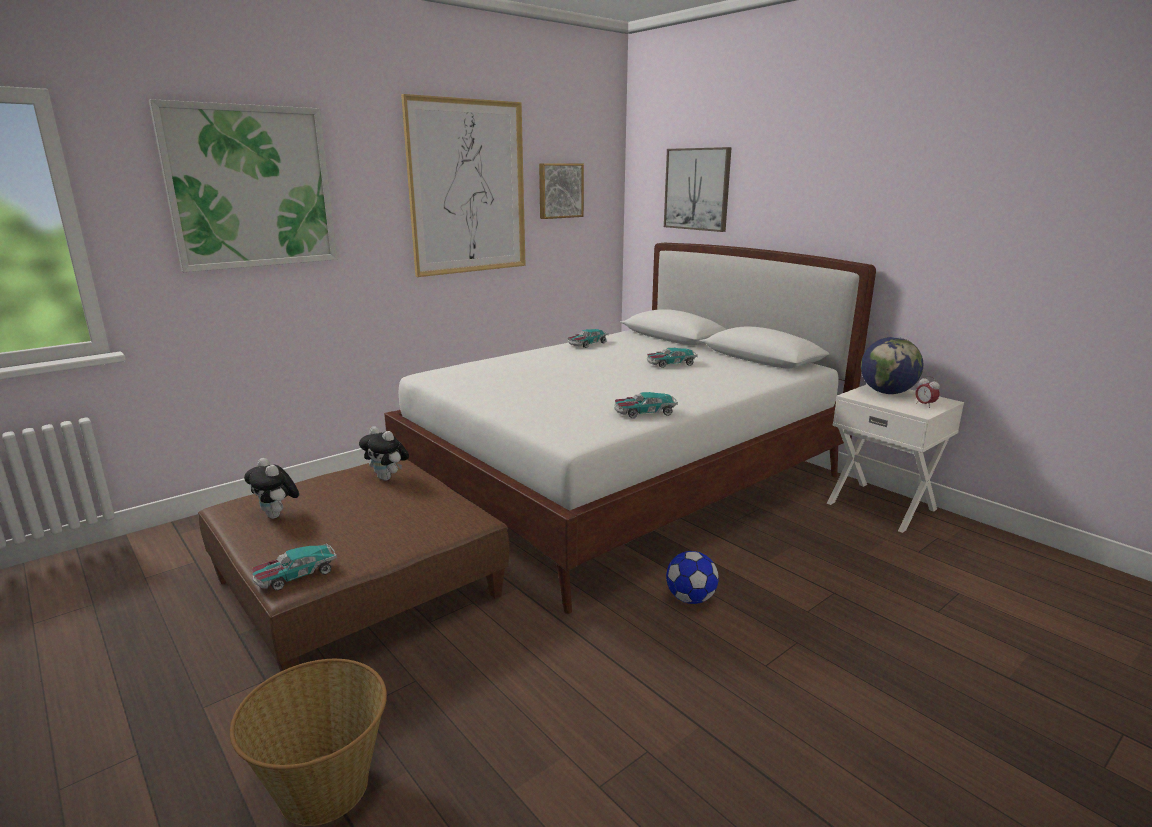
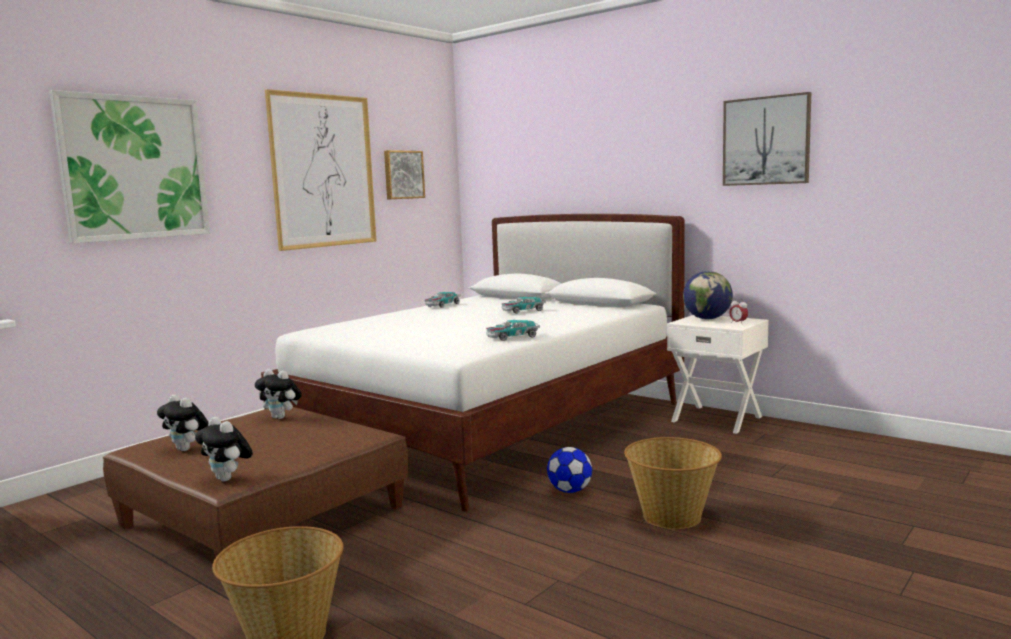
camera: 10 degrees left, 10 degrees down
(295, 575) = (228, 479): toy car -> plush toy
(697, 189) = (526, 168): picture -> picture (766, 141)
(804, 661) = (672, 516): none -> basket

